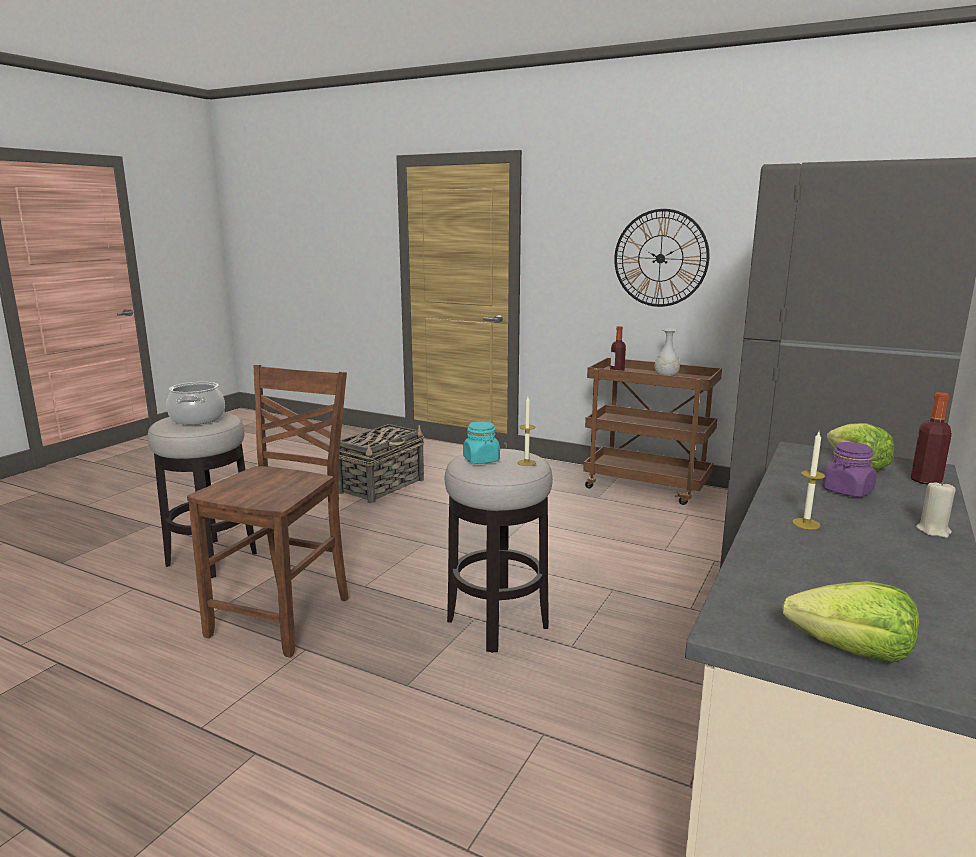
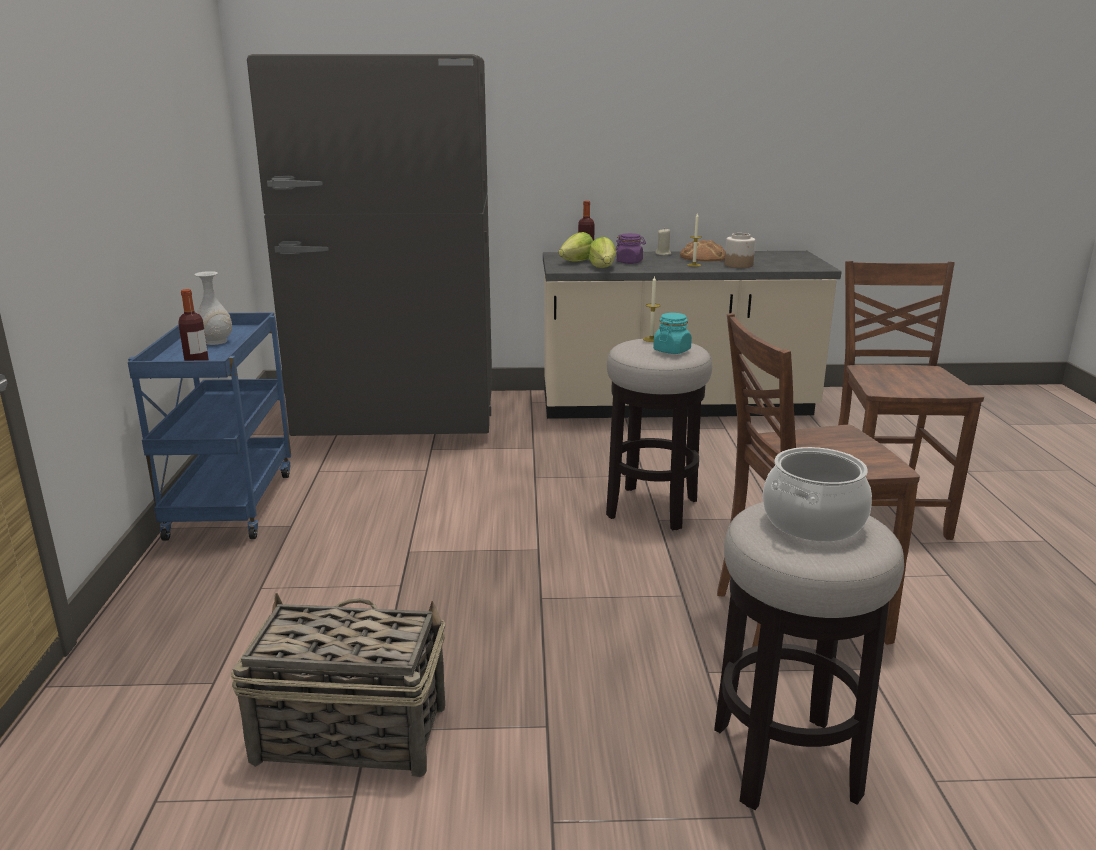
camera: 120 degrees left, 5 degrees up
(331, 774) = (883, 511): none -> brown chair
(647, 487) = (230, 503): brown cart -> blue cart
(660, 258) = (119, 177): wall clock -> none
(792, 557) = (738, 265): none -> jar
(852, 651) = (802, 259): lettuce -> lettuce (603, 268)
(891, 552) = (703, 257): none -> bread

